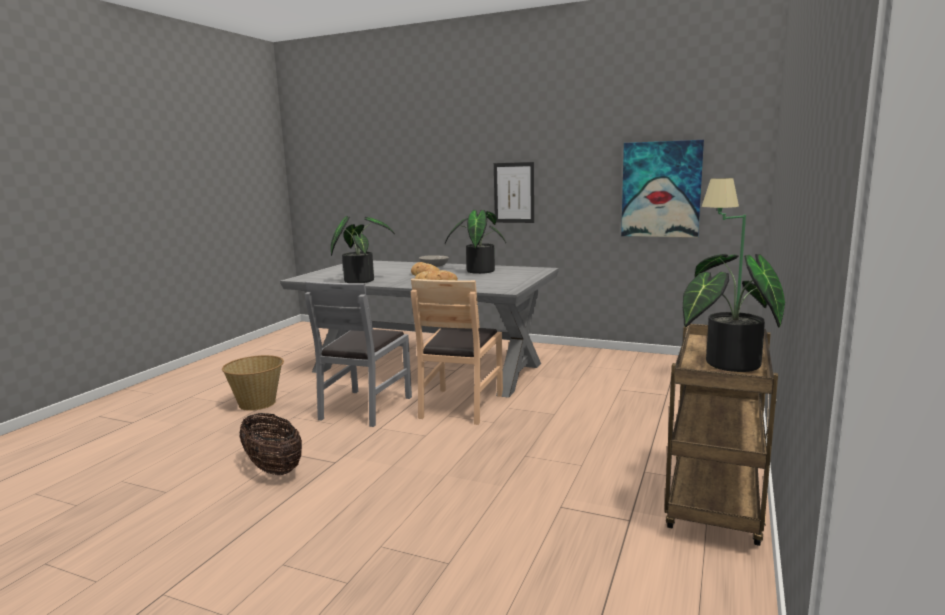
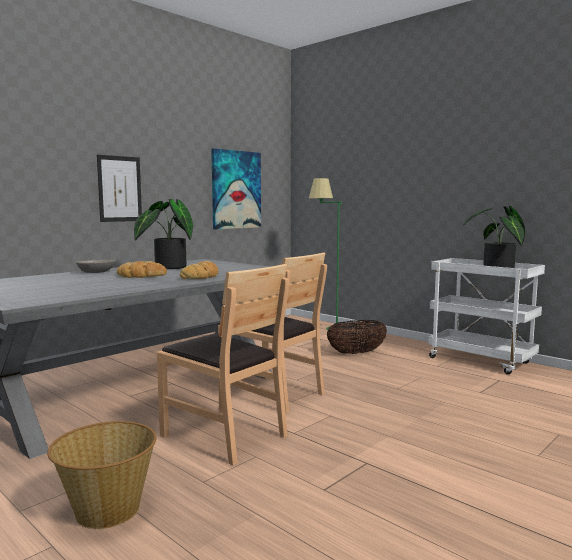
camera: 70 degrees left, 5 degrees down
(273, 468) = (362, 501): basket -> basket (356, 353)
(360, 280) = (115, 288): potted plant -> none
(365, 407) = (224, 435): grey chair -> brown chair
(715, 504) = (482, 361): brown cart -> white cart

